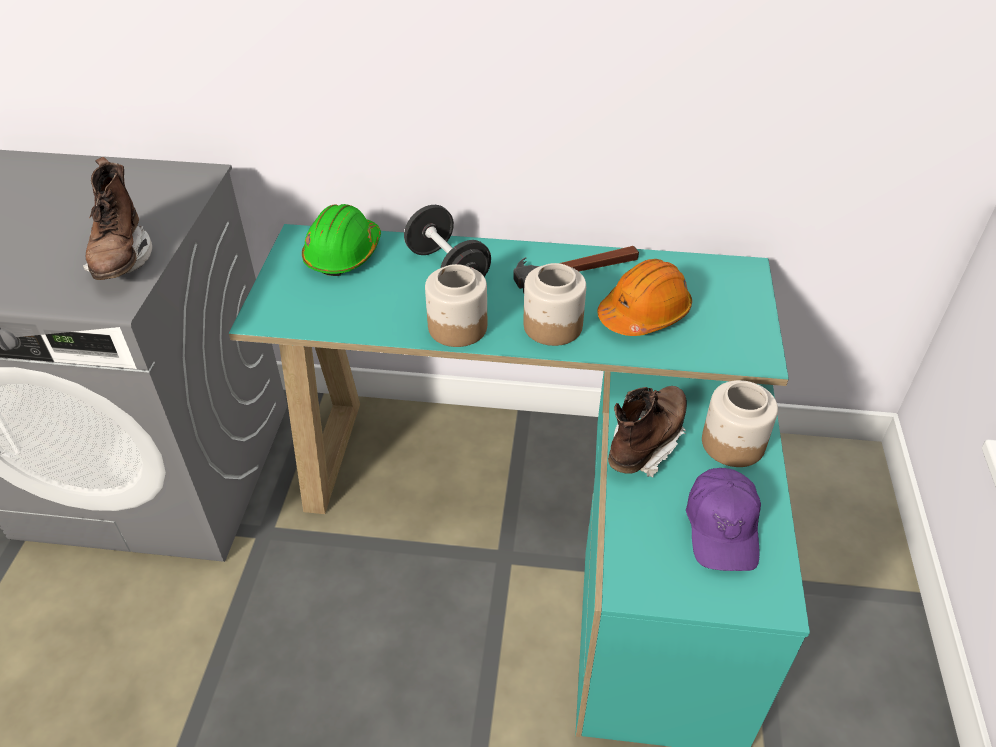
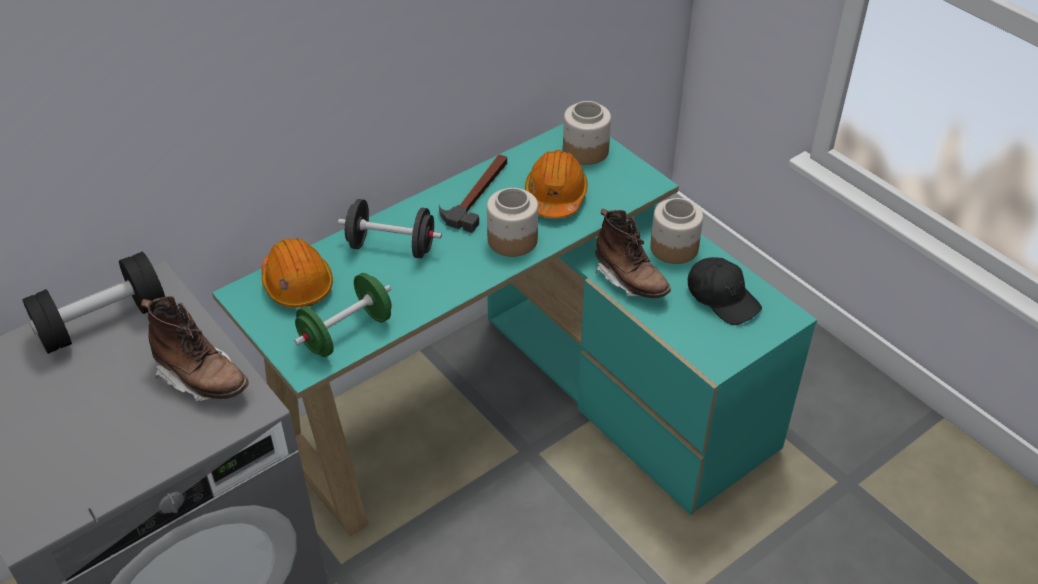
camera: 45 degrees left, 0 degrees up
(134, 181) = (103, 322): none -> black dumbbell
(322, 313) = (346, 333): none -> green dumbbell
(343, 254) = (297, 284): green hard hat -> orange hard hat
(457, 327) = (453, 280): jar -> jar (585, 151)
(646, 443) = (630, 280): brown boot -> brown boot turned 150 degrees clockwise
(722, 527) = (722, 298): purple cap -> black cap

